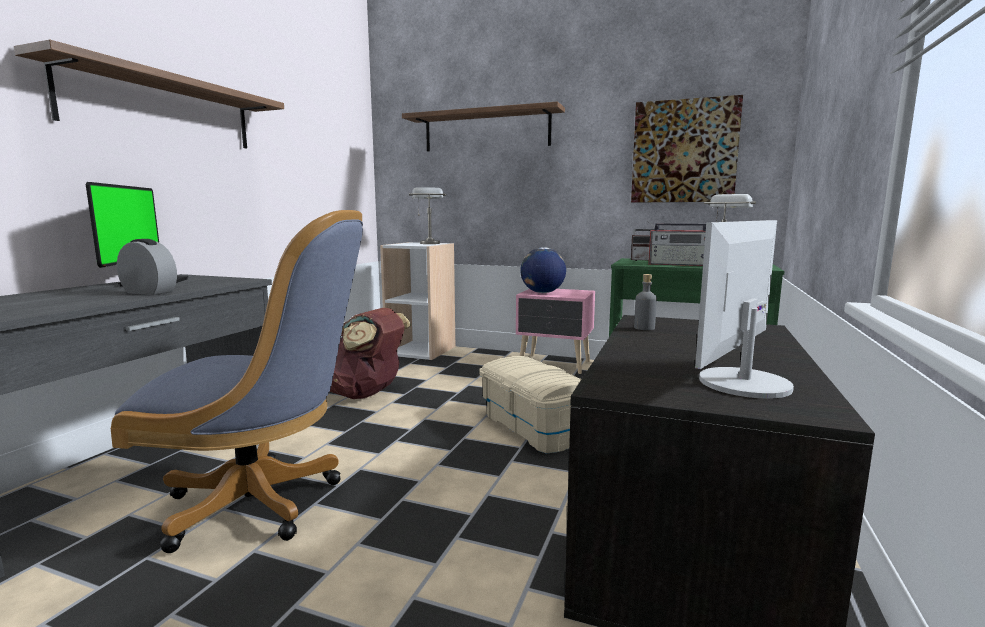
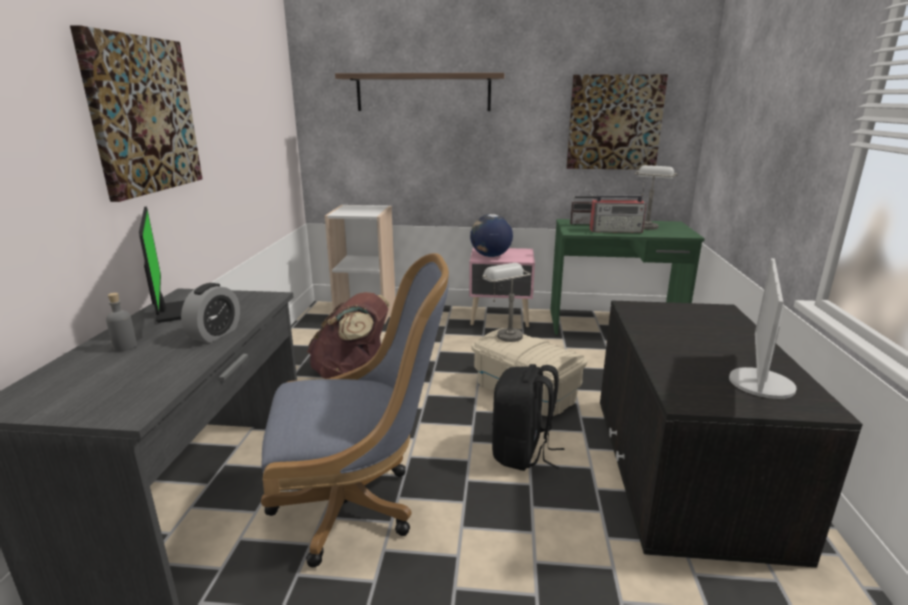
camera: 15 degrees left, 10 degrees up
(149, 292) = (215, 334): alarm clock -> alarm clock turned 105 degrees clockwise
(163, 109) = (142, 115): shelf -> picture
(428, 243) = (367, 207): grey table lamp -> grey table lamp (504, 333)
(487, 483) = (523, 453): none -> black backpack
(644, 328) = (643, 319): grey bottle -> grey bottle (125, 346)

